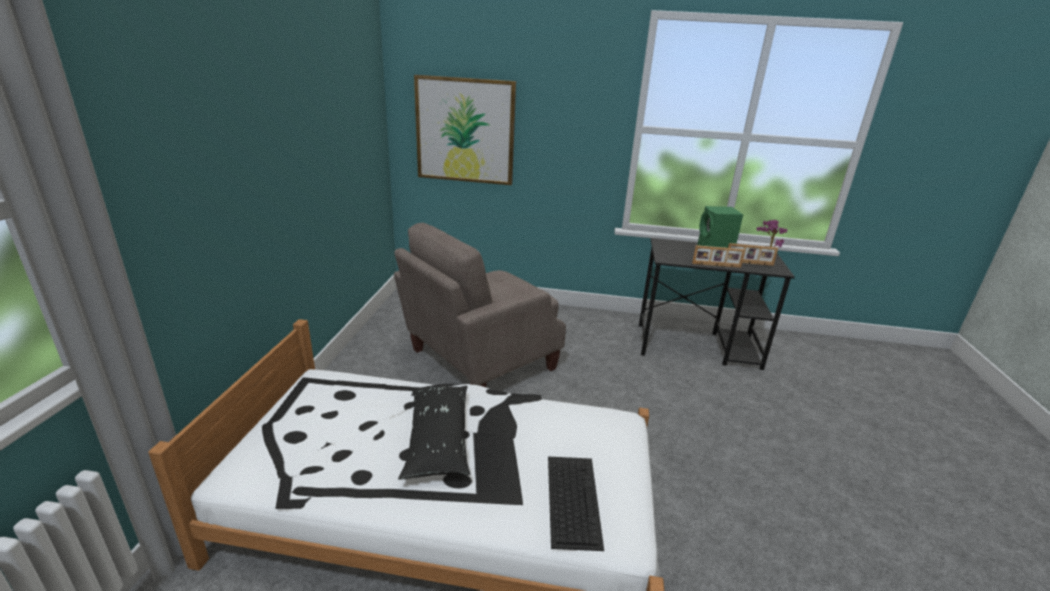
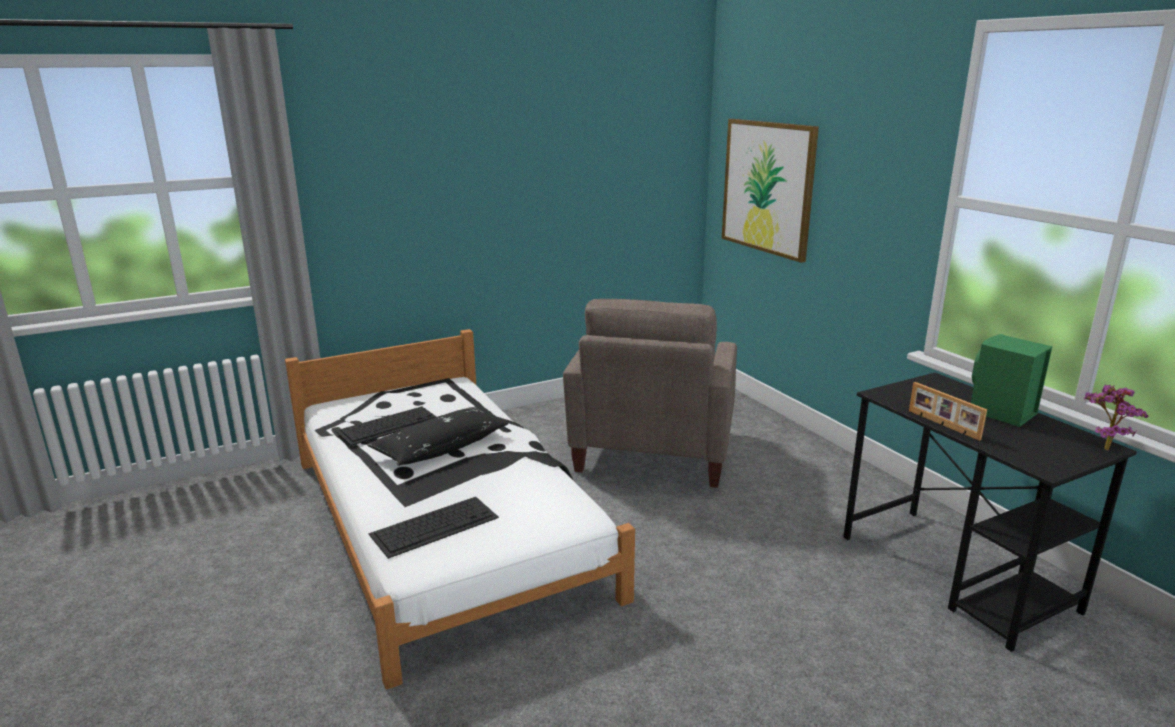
camera: 55 degrees right, 5 degrees down
(353, 450) = (389, 425): none -> keyboard
(479, 361) = (652, 454): beige armchair -> beige armchair turned 90 degrees counterclockwise
(749, 263) = (1014, 443): picture frame -> none

